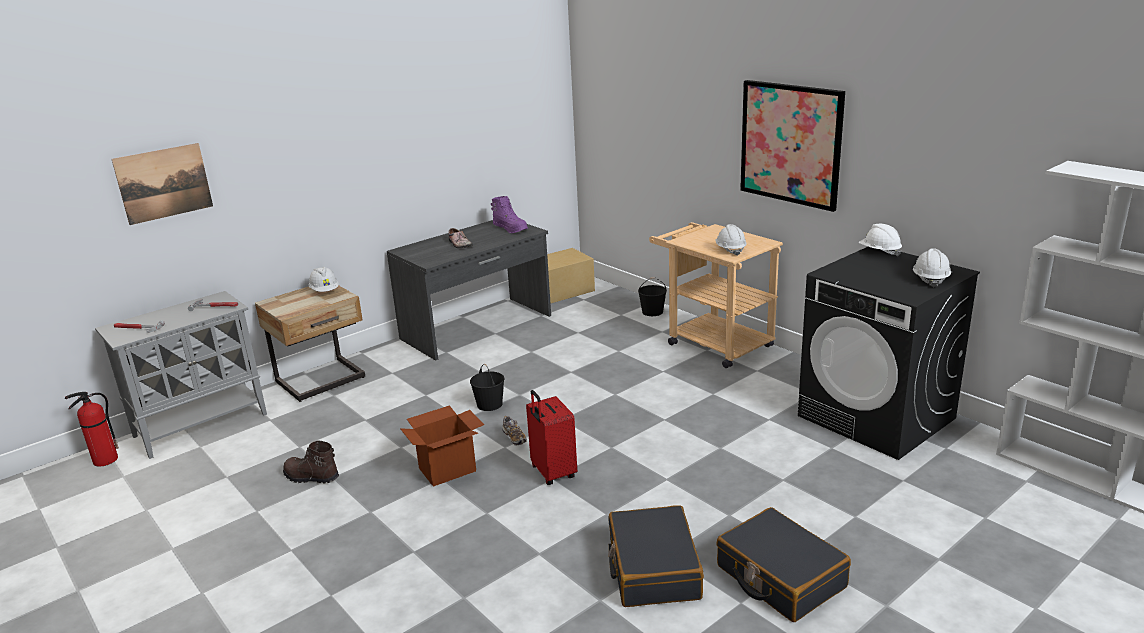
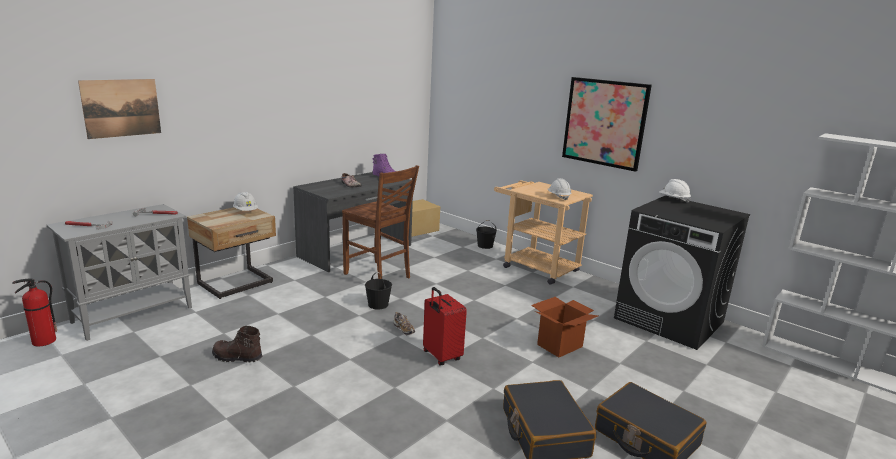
camera: 10 degrees left, 5 degrees down
(447, 469) = (354, 353): cardboard box -> cardboard box (560, 345)
(498, 363) = (378, 276): none -> brown chair
(930, 279) = (720, 217): white hard hat -> none

